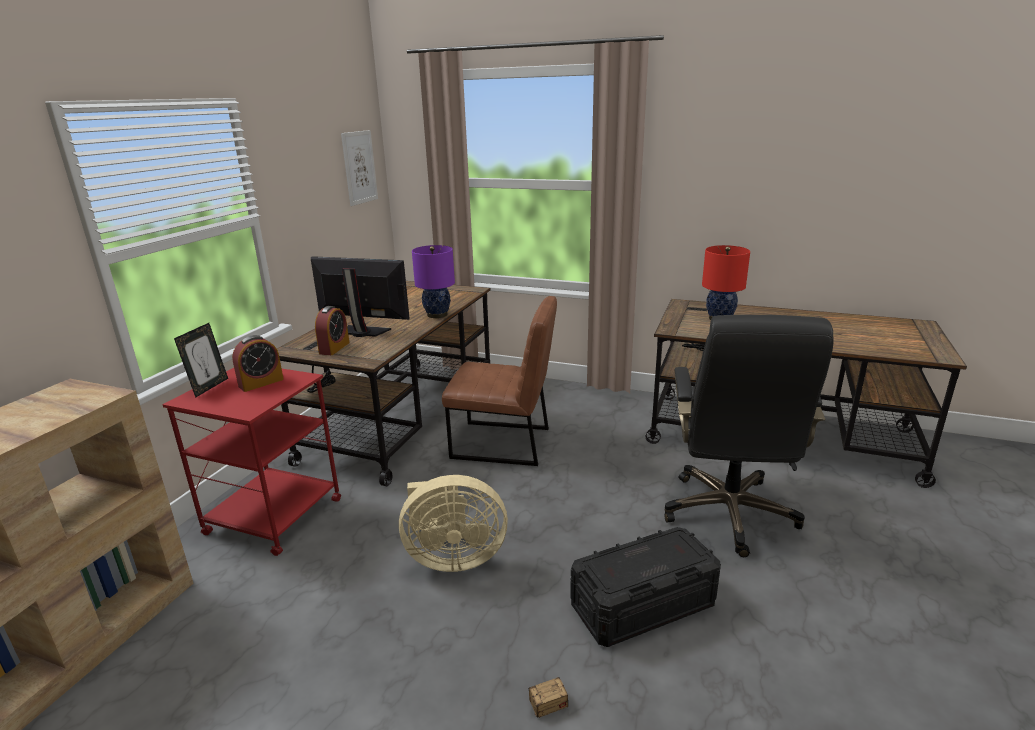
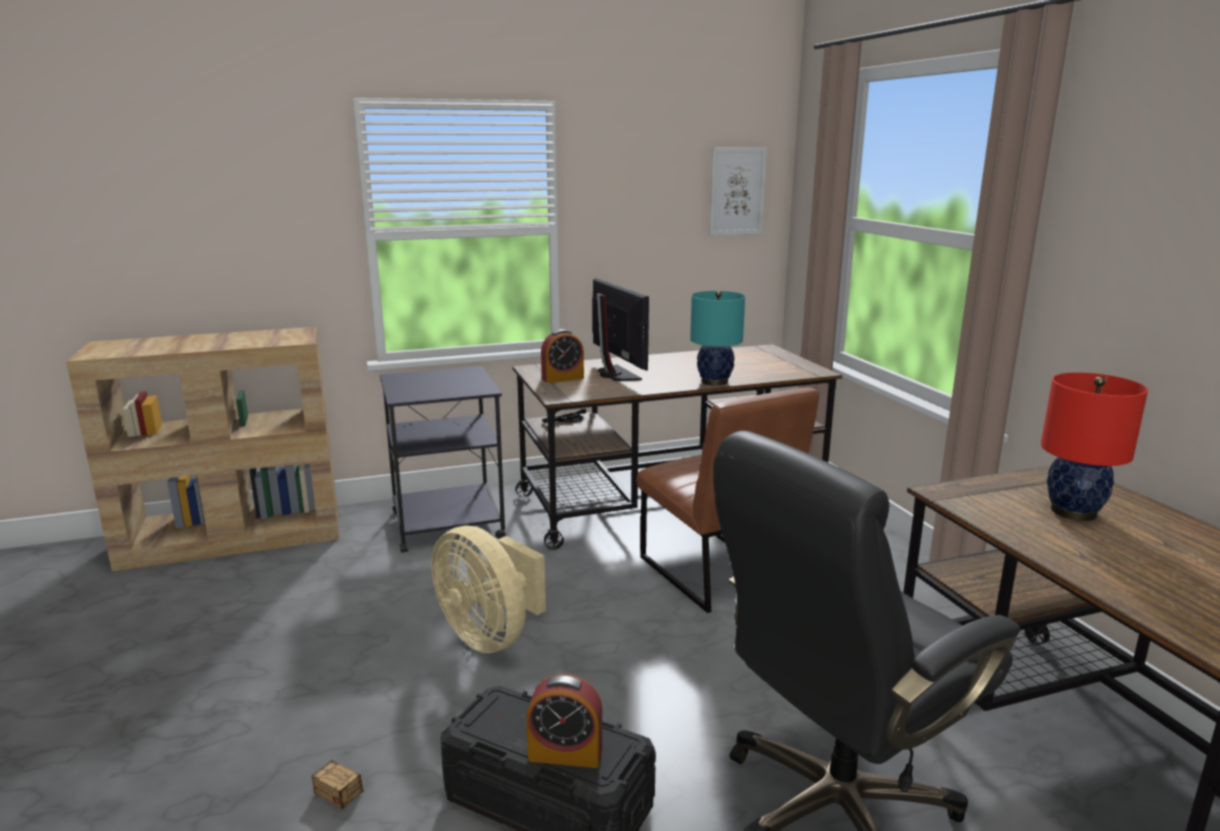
camera: 50 degrees right, 5 degrees down
(209, 387) = (423, 374): picture frame -> none
(261, 383) = (454, 383): alarm clock -> alarm clock (565, 753)
(275, 514) = (449, 524): red cart -> black cart
(437, 315) = (714, 382): purple table lamp -> turquoise table lamp

